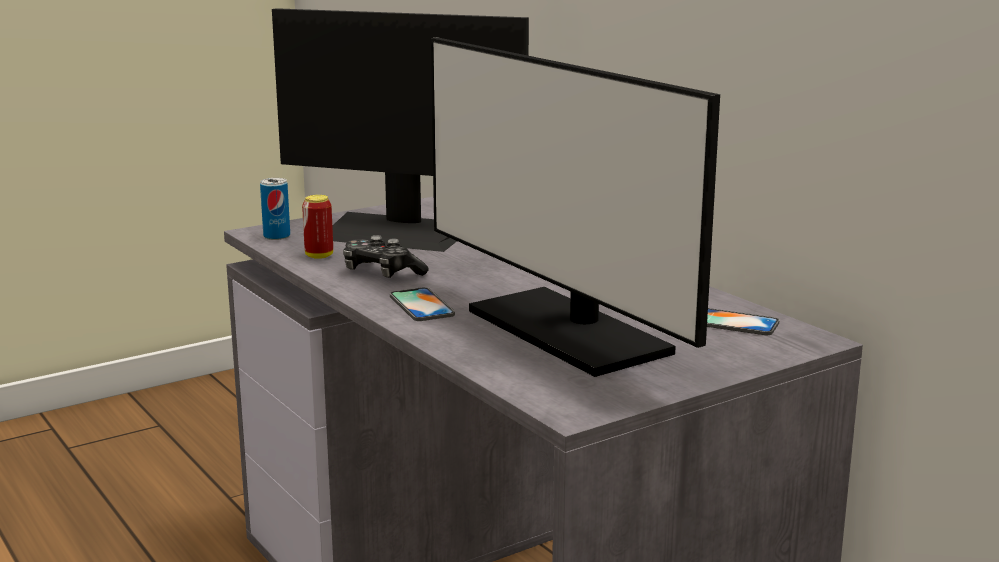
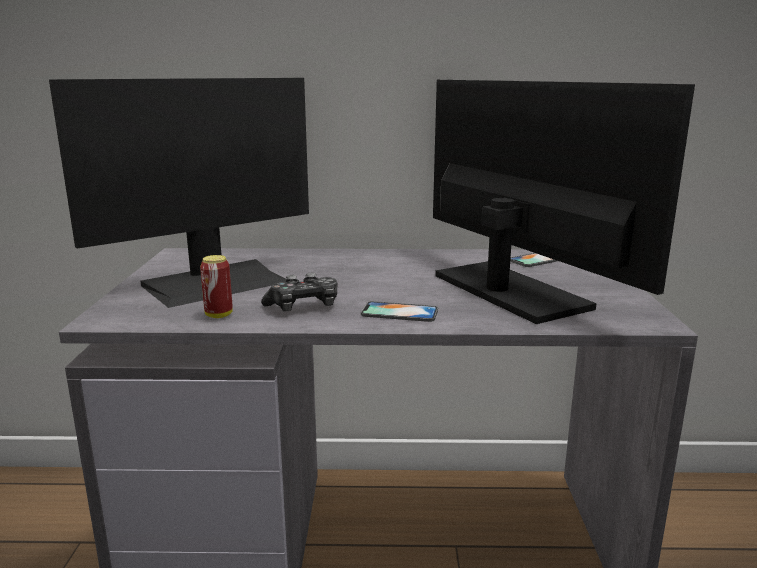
camera: 55 degrees left, 0 degrees up
(276, 236) = (130, 317): can -> none
(567, 331) = (509, 291): monitor -> monitor turned 120 degrees counterclockwise

